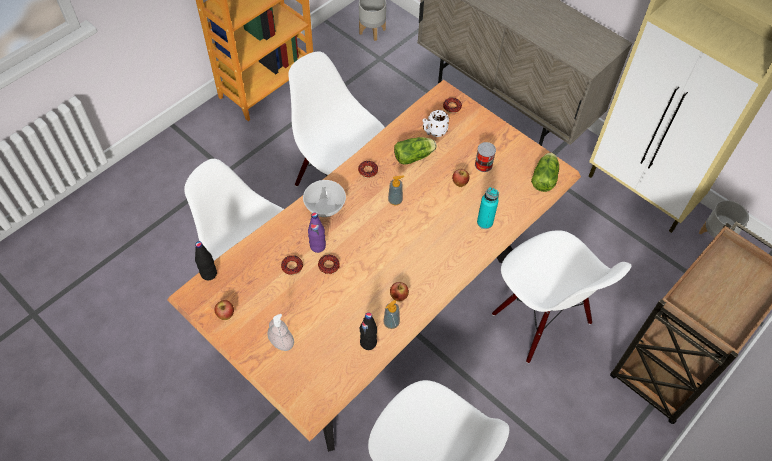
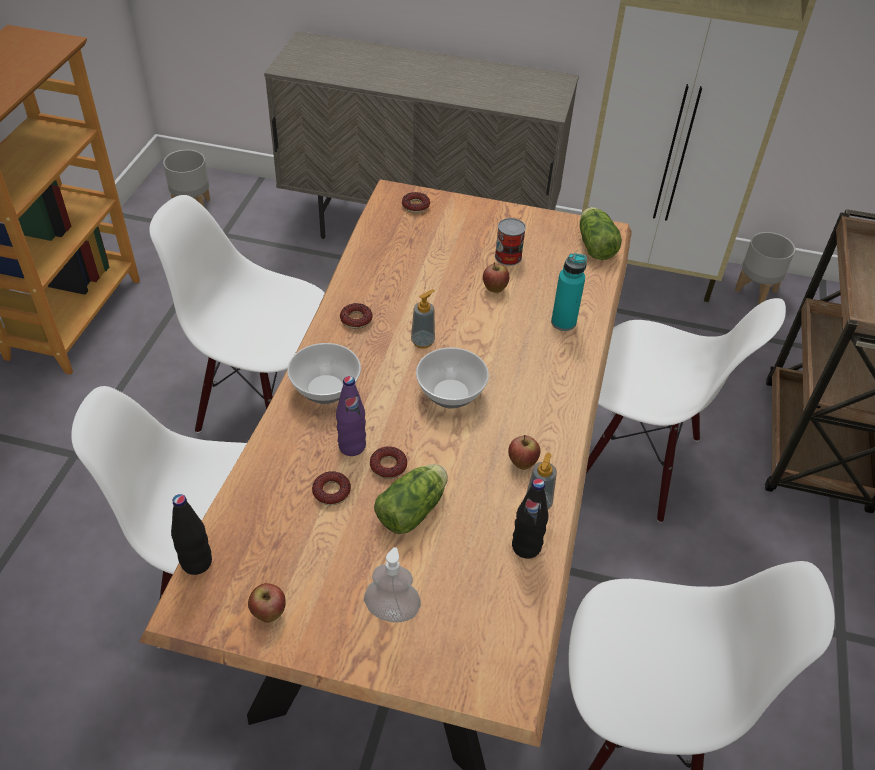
camera: 30 degrees left, 10 degrees down
(388, 239) = (449, 394): none -> bowl
(415, 156) = (410, 278): lettuce -> lettuce (414, 508)
(433, 132) = (413, 242): white mug -> none

